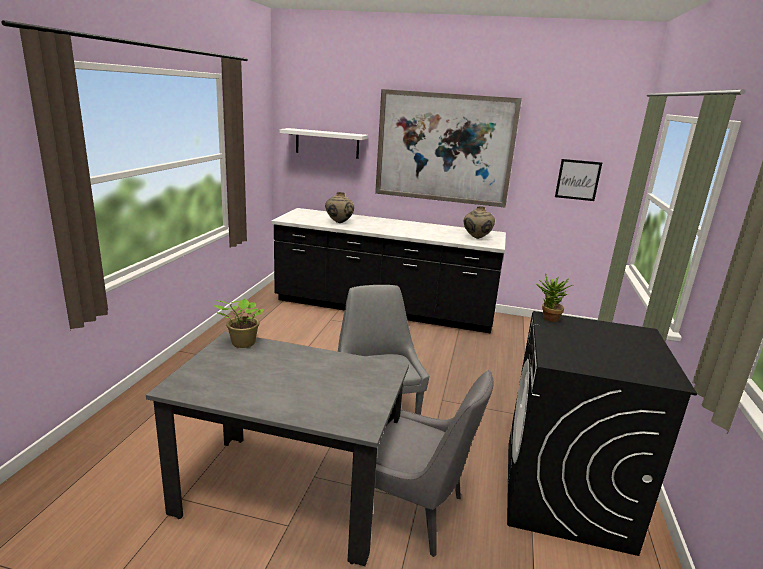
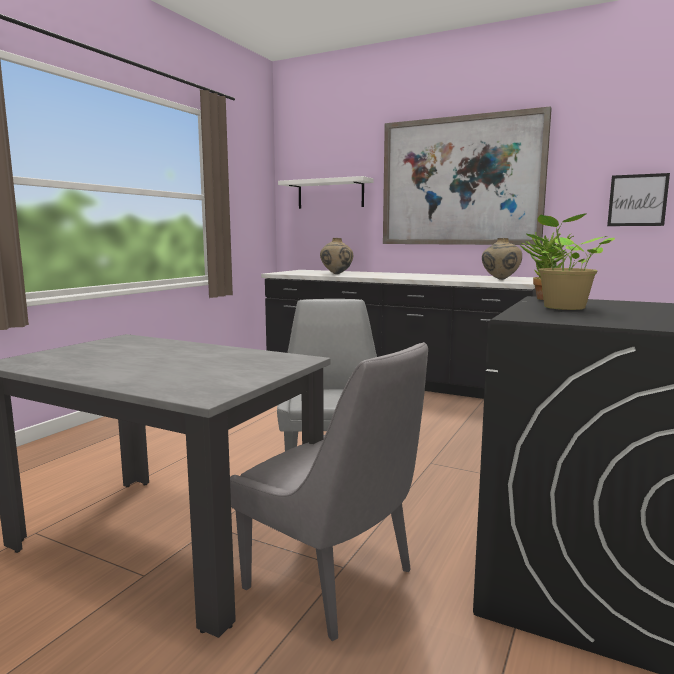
camera: 15 degrees right, 10 degrees down
(242, 343) = (134, 340): potted plant -> potted plant (562, 308)

